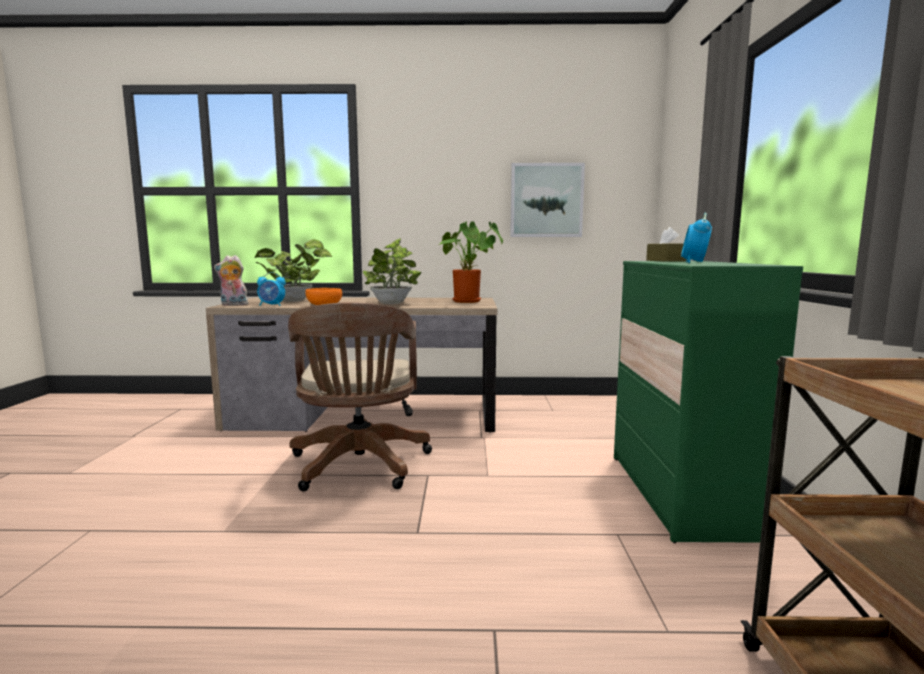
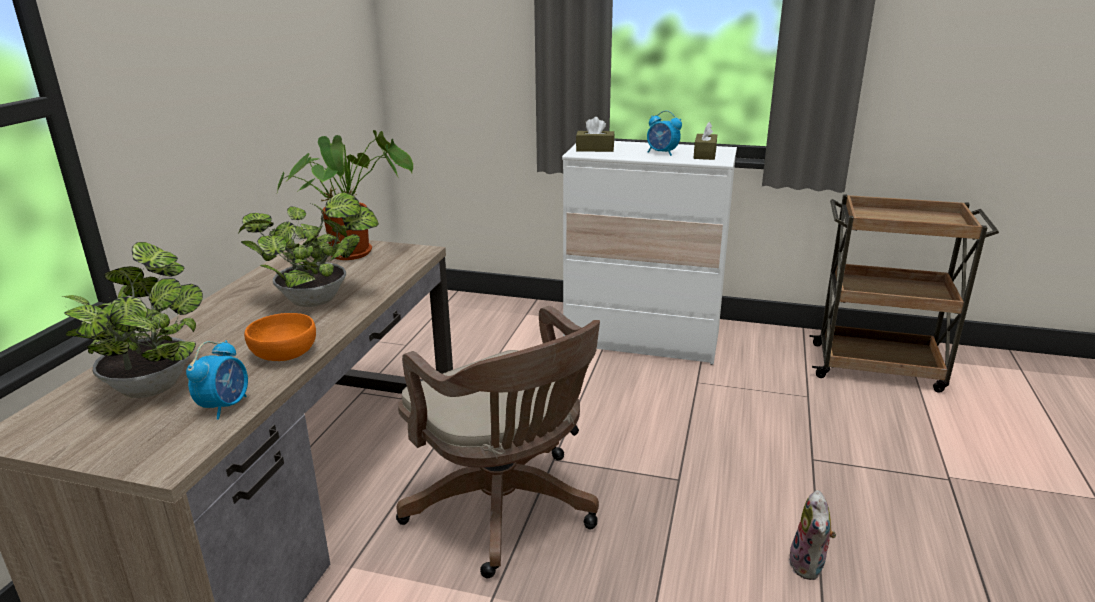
camera: 75 degrees left, 15 degrees up
(233, 305) = (156, 455): plush toy -> plush toy (809, 566)
(359, 467) = (506, 511): brown office chair -> brown office chair turned 45 degrees clockwise
(546, 200) = (303, 68): picture -> none
(679, 494) = (642, 340): green dresser -> white dresser
(722, 264) = (704, 154): none -> brown tissue box

